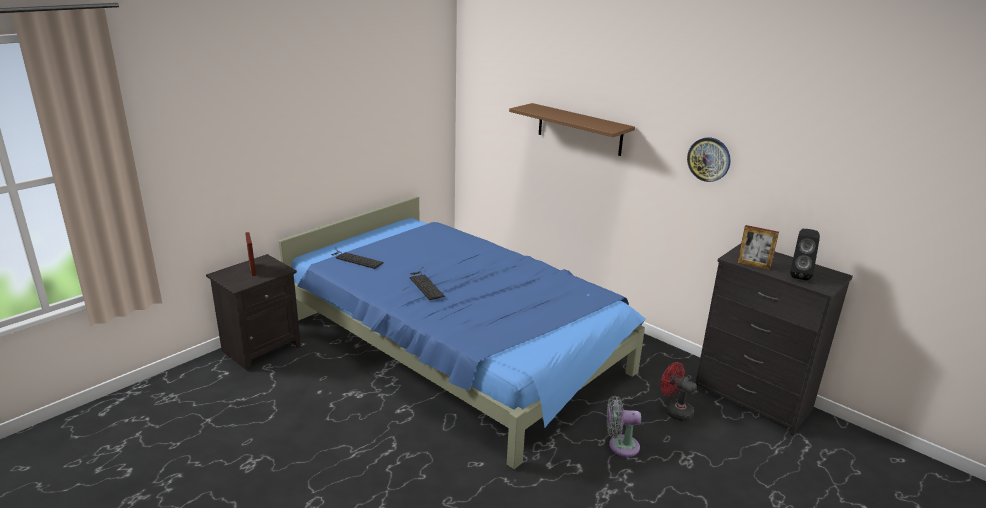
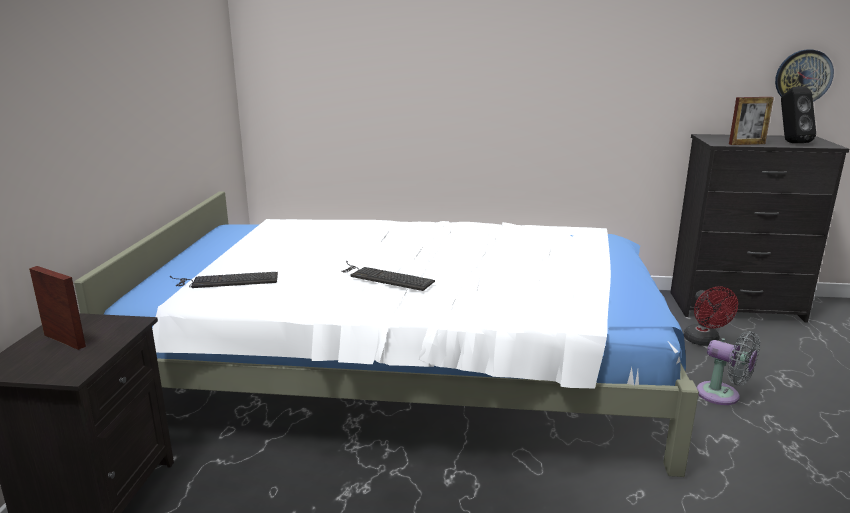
camera: 35 degrees left, 5 degrees down
(457, 347) = (409, 370): blue bed -> white bed
(579, 129) = (452, 48): brown shelf -> none
(620, 446) = (722, 396): grey fan -> grey fan turned 105 degrees counterclockwise
(674, 411) = (704, 342): red fan -> red fan turned 105 degrees counterclockwise
(709, 159) = (639, 47): wall clock -> wall clock (803, 77)

